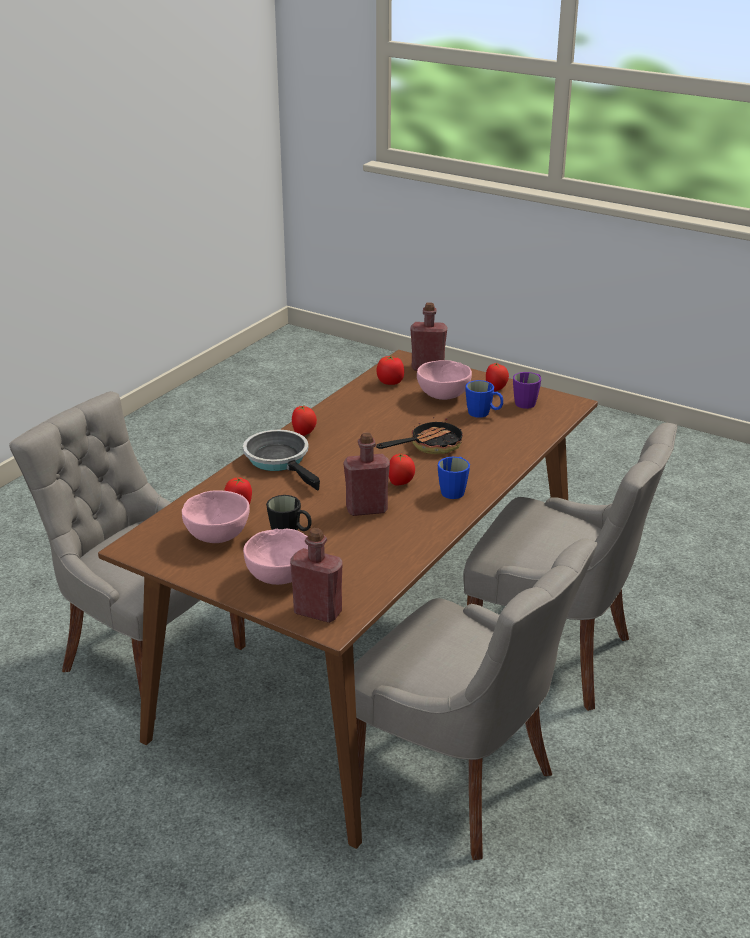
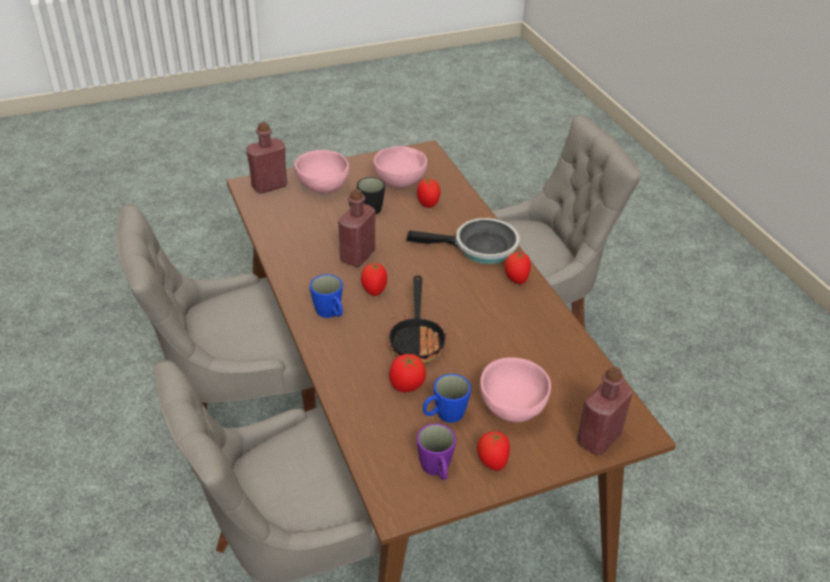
camera: 125 degrees right, 10 degrees up
(390, 382) = (581, 386): tomato -> tomato (406, 385)

